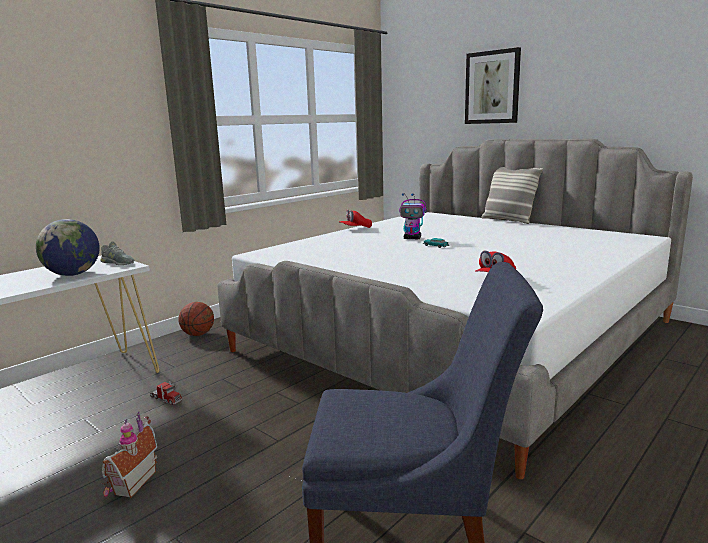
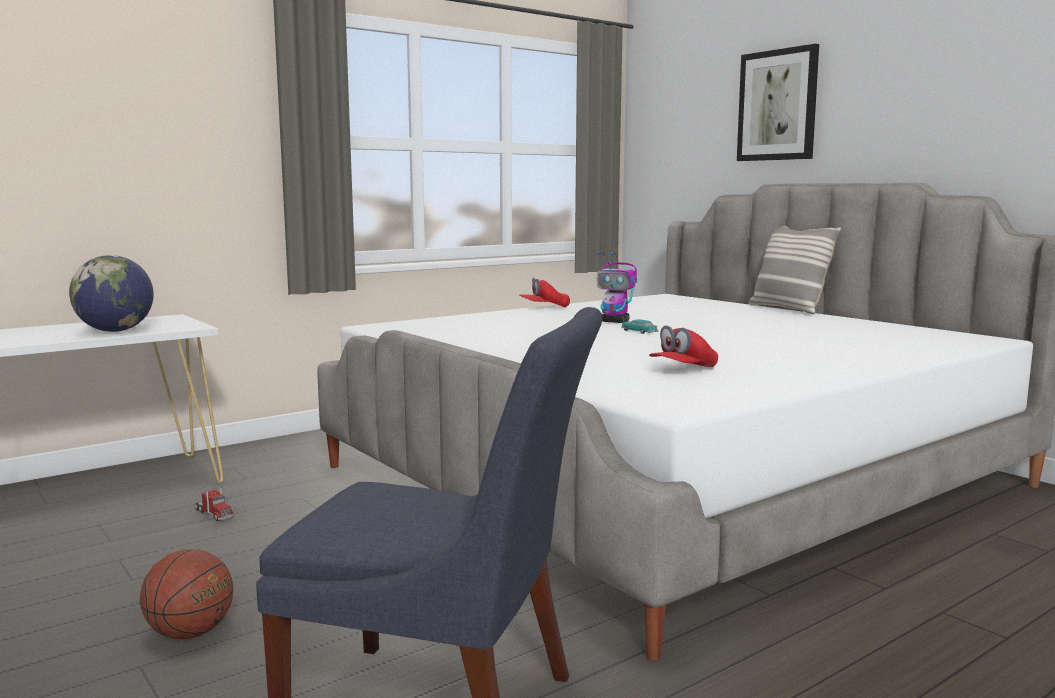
camera: 10 degrees right, 5 degrees down
(117, 263) = (181, 323): grey shoe -> none
(131, 483) = (117, 601): toy house -> none
(198, 334) = (298, 444): basketball -> basketball (190, 633)

